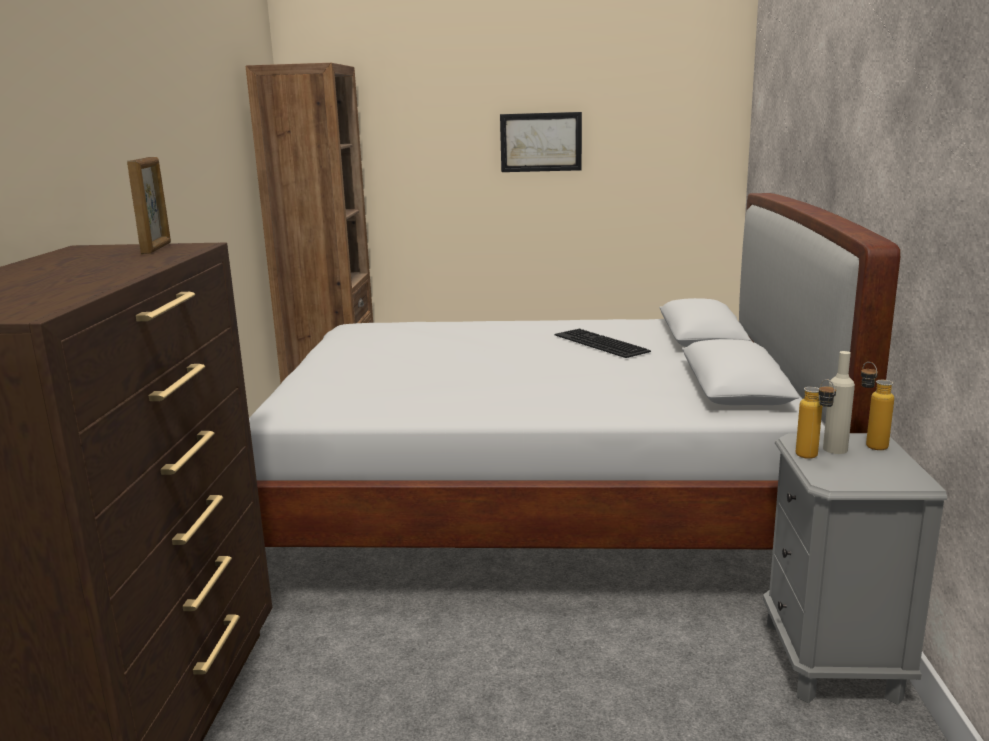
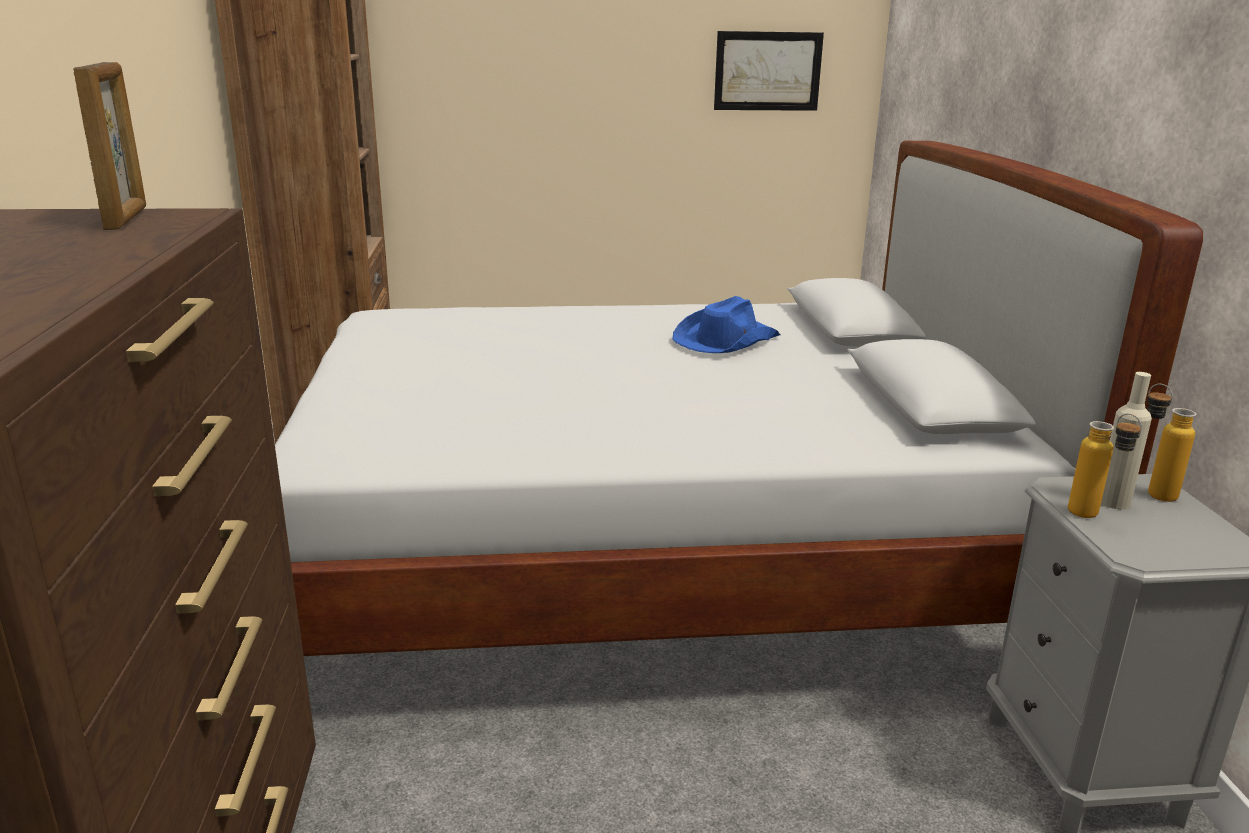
camera: 10 degrees left, 5 degrees up
(541, 142) = (618, 62): picture -> picture (767, 71)
(598, 343) = (725, 340): keyboard -> blue hat

